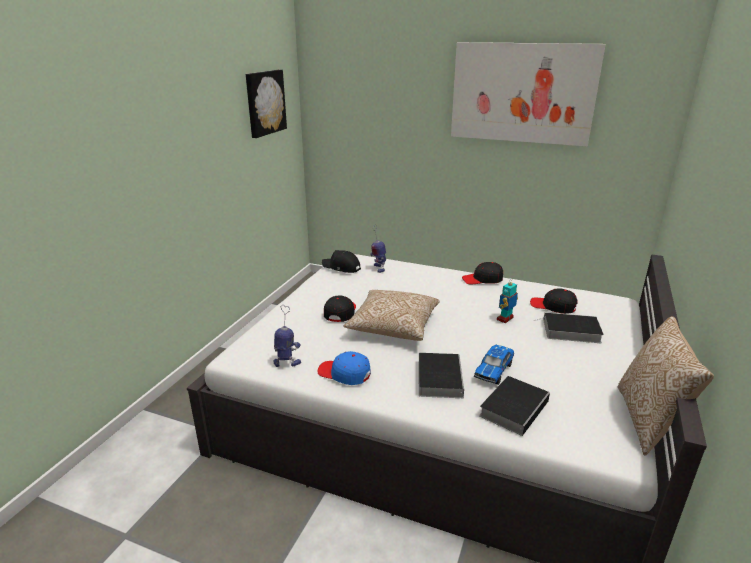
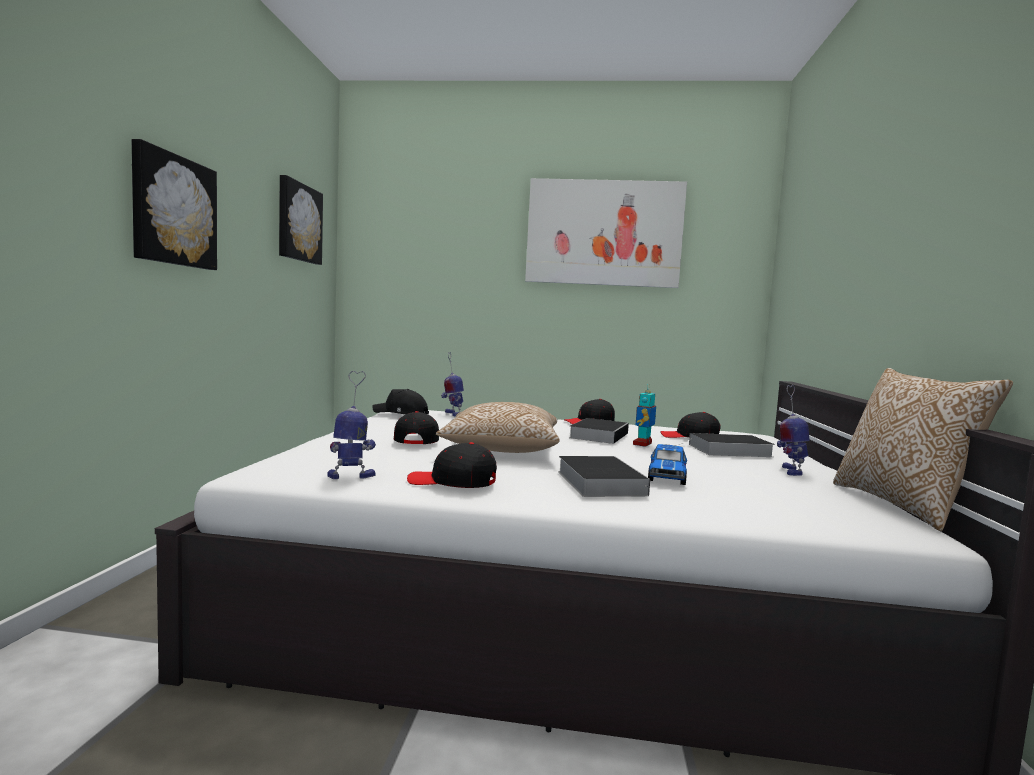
camera: 15 degrees left, 20 degrees down
(173, 149) = (173, 211): none -> picture
(344, 374) = (452, 482): blue cap -> black cap
(514, 407) = (726, 501): book -> book (599, 435)
(597, 366) = (790, 471): none -> toy robot

